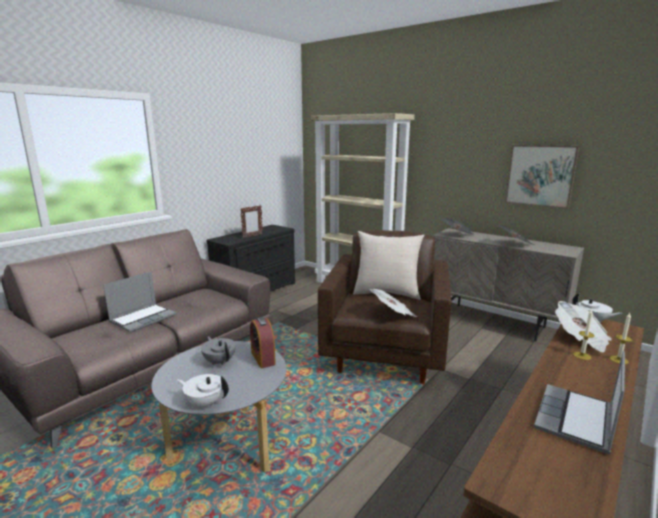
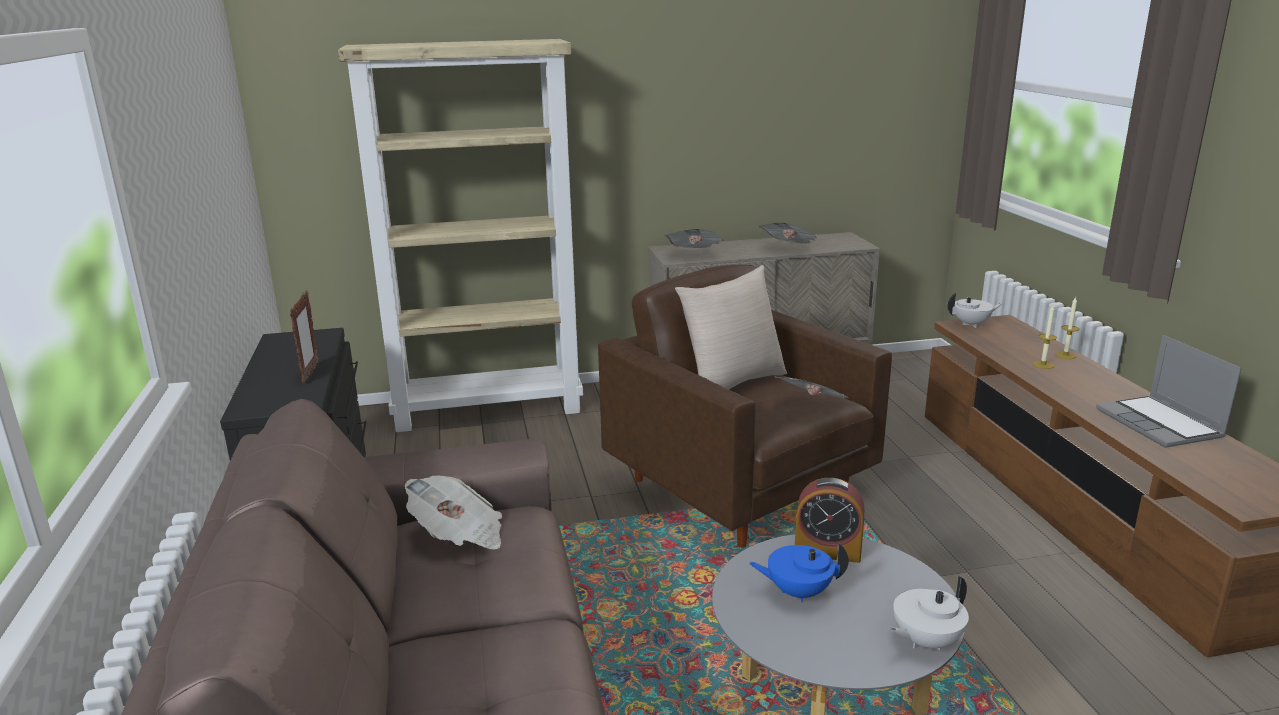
camera: 50 degrees left, 5 degrees up
(143, 318) = (474, 635): laptop -> none
(220, 361) = (798, 592): grey teapot -> blue teapot
(540, 175) = (785, 134): picture -> none
(580, 339) = (1007, 348): newspaper -> newspaper (459, 535)

